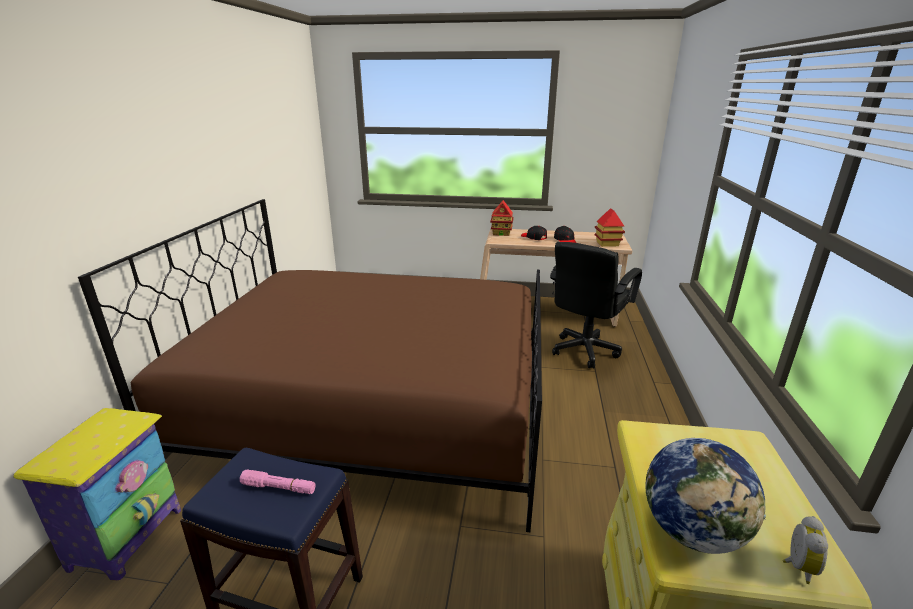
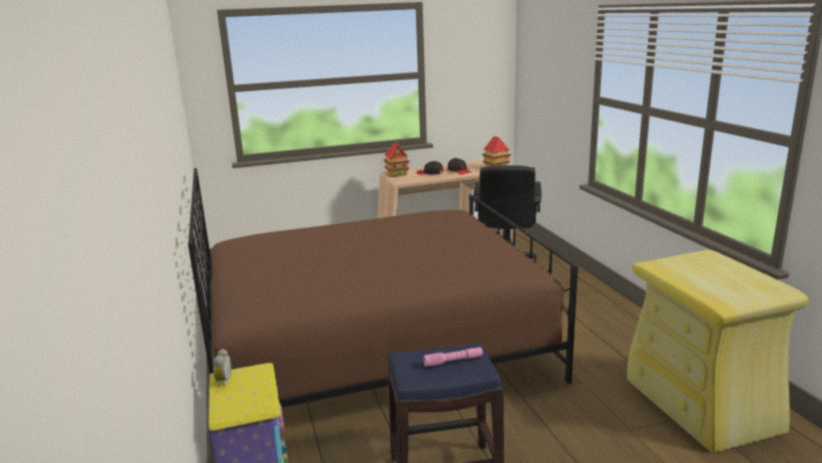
camera: 25 degrees left, 5 degrees down
(692, 531) = (719, 294): globe -> none
(796, 566) = (771, 291): alarm clock -> alarm clock (223, 381)

